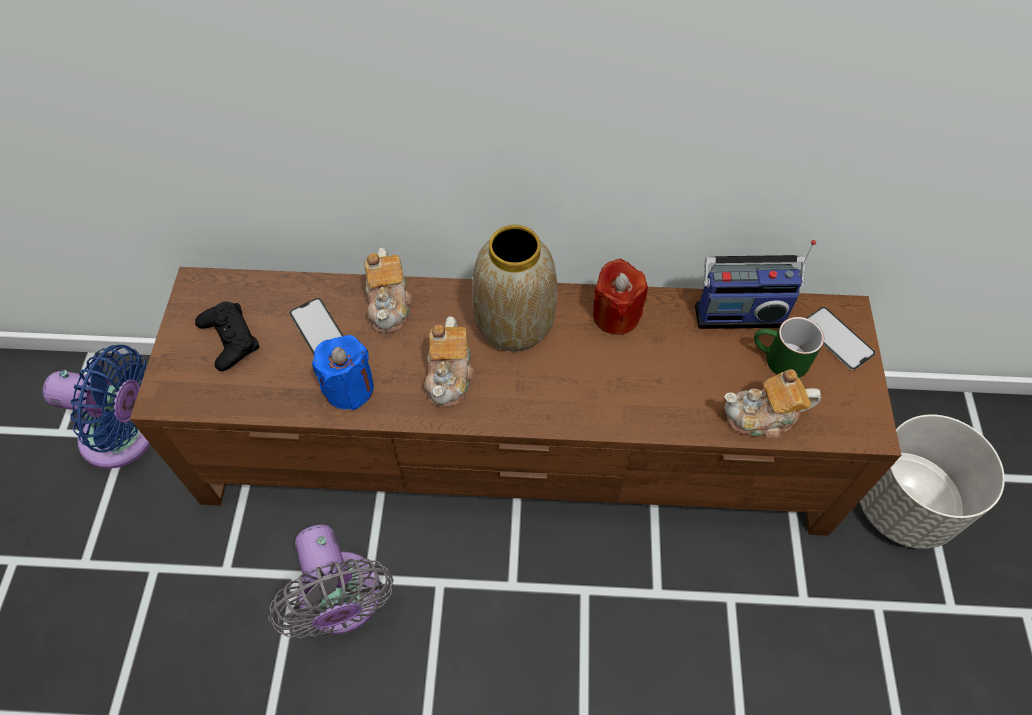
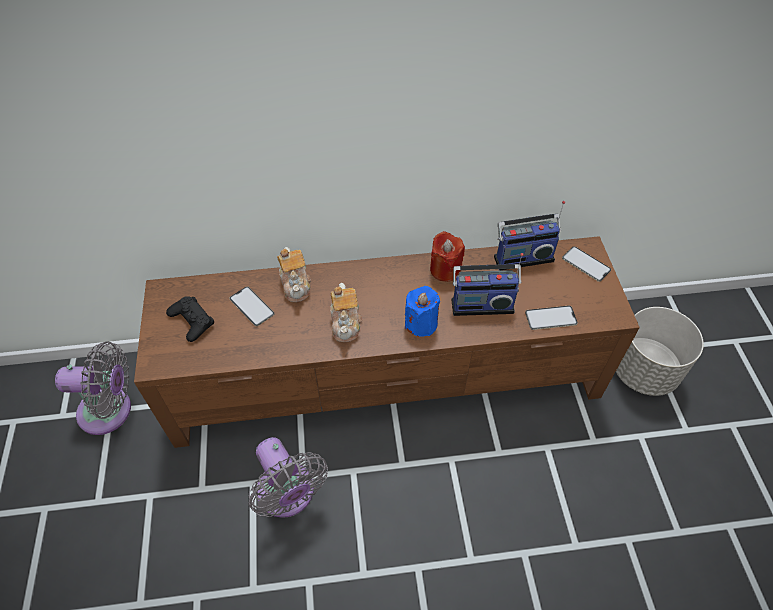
camera: 10 degrees left, 5 degrees down
(126, 436) = (111, 411): blue fan -> grey fan
(349, 388) = (280, 340): blue candle -> blue candle (421, 323)
(513, 324) = (380, 284): vase -> none
(660, 378) = (481, 304): none -> radio
(762, 418) = (550, 318): teapot -> phone
(778, 360) = (552, 282): green mug -> none

